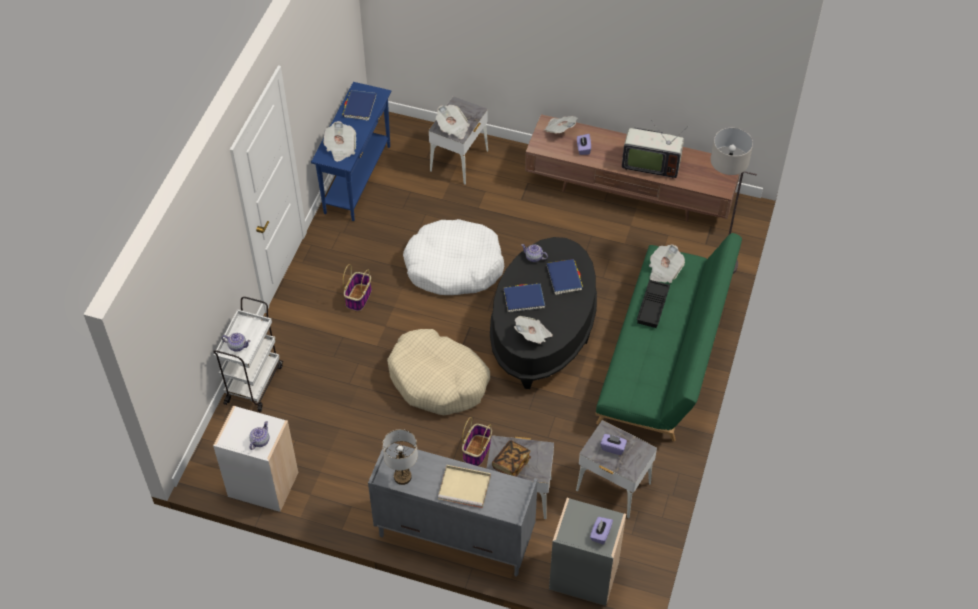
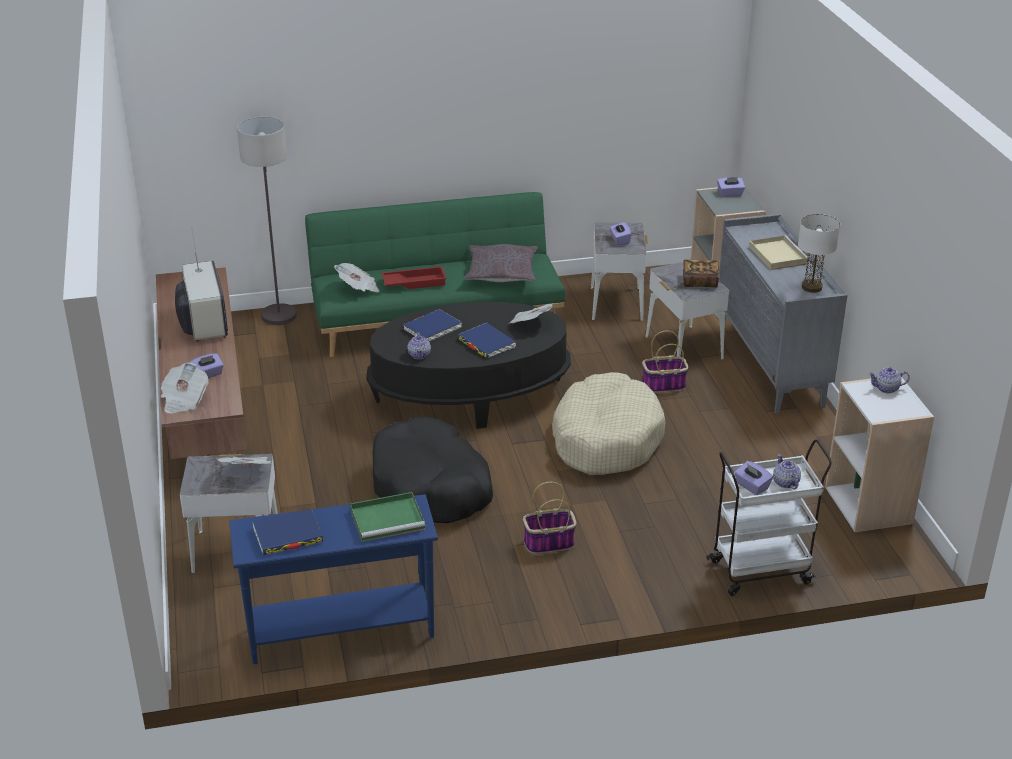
camera: 120 degrees left, 20 degrees down
(248, 327) = (751, 486): none -> purple tissue box
(340, 148) = (389, 519): newspaper -> green tray
(454, 266) = (431, 487): white dog bed -> black dog bed
(637, 368) = (501, 272): none -> grey pillow
(653, 307) = (414, 282): black tray -> red tray

